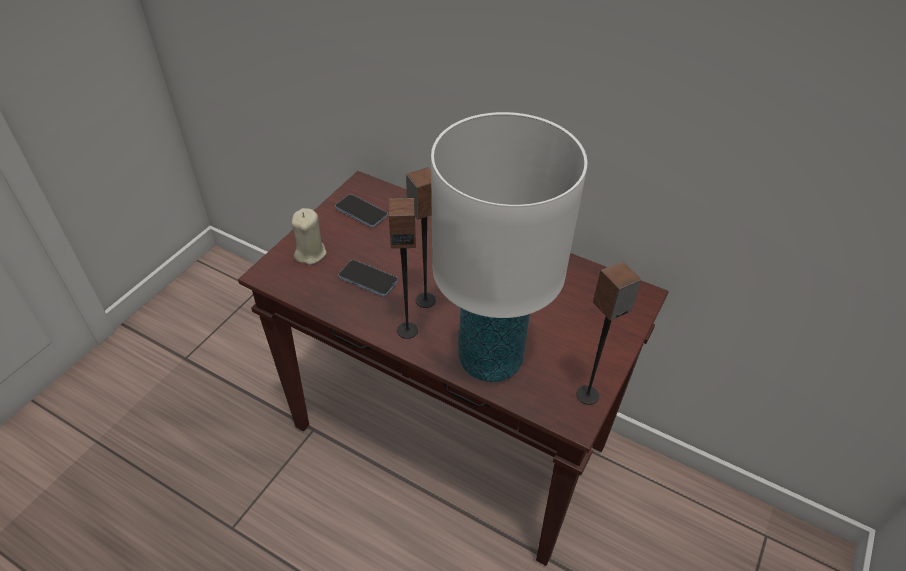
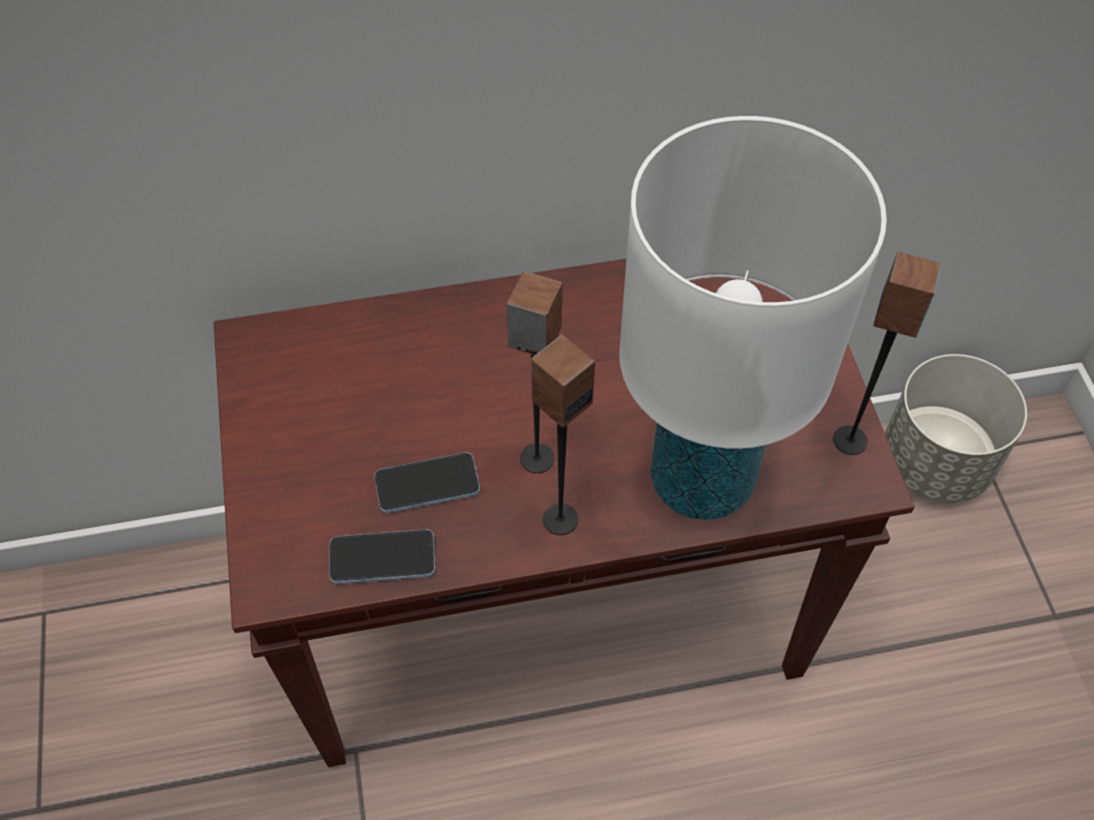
camera: 40 degrees left, 10 degrees up
(310, 253) = (298, 506): beige candle -> none
(361, 212) = (299, 387): phone -> phone (382, 558)
(730, 522) = (936, 463): none -> grey planter

